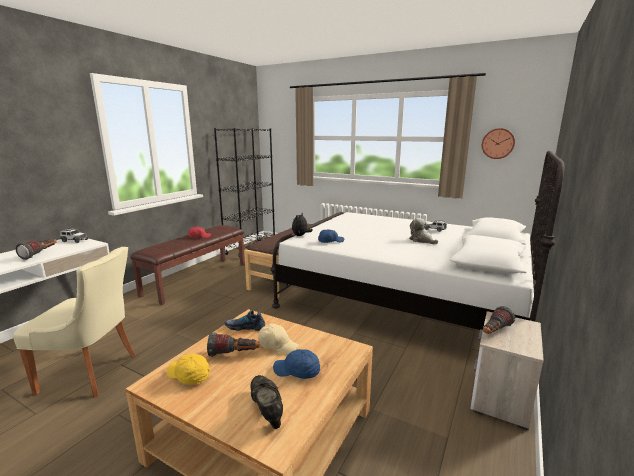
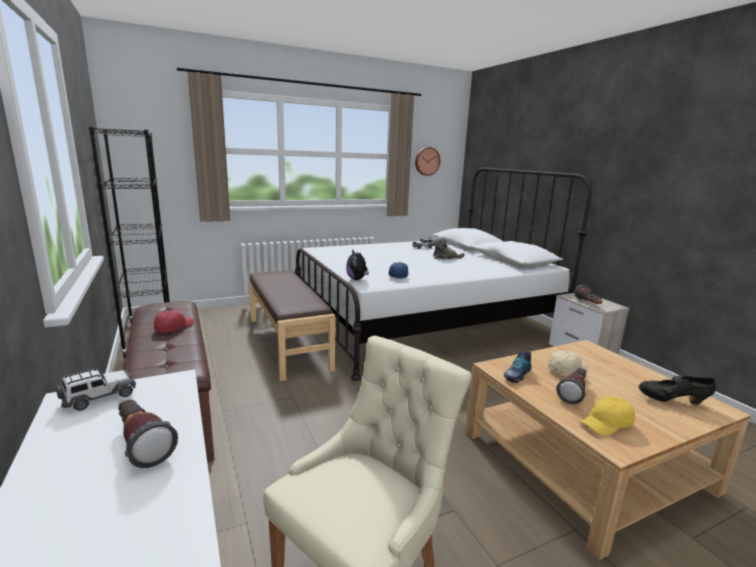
camera: 55 degrees left, 0 degrees up
(297, 372) = (616, 375): blue cap -> none

